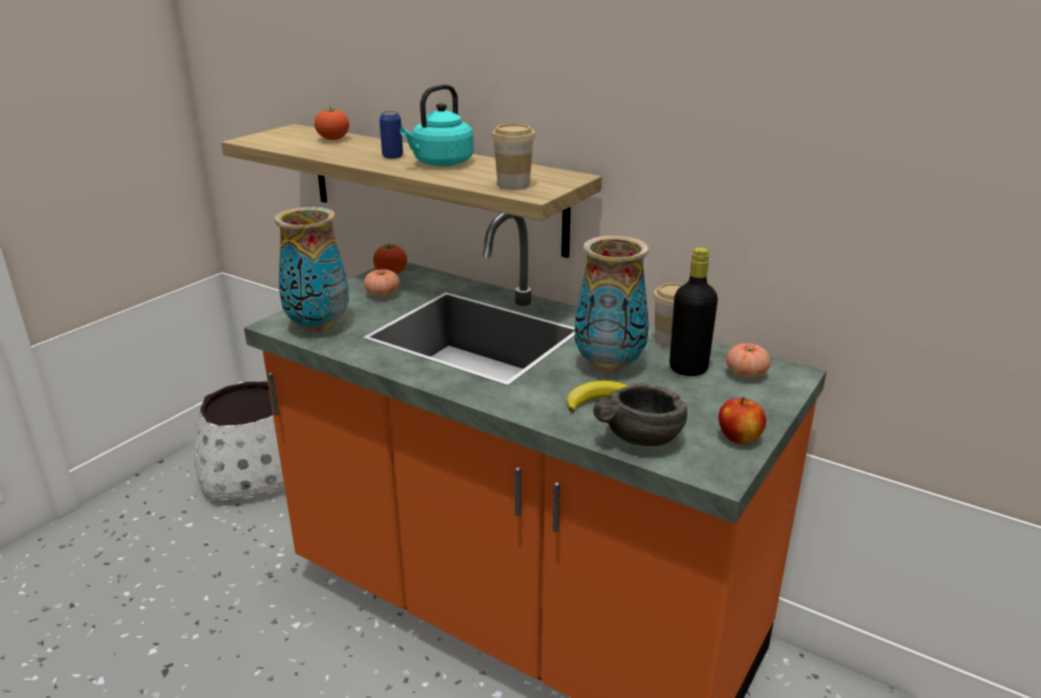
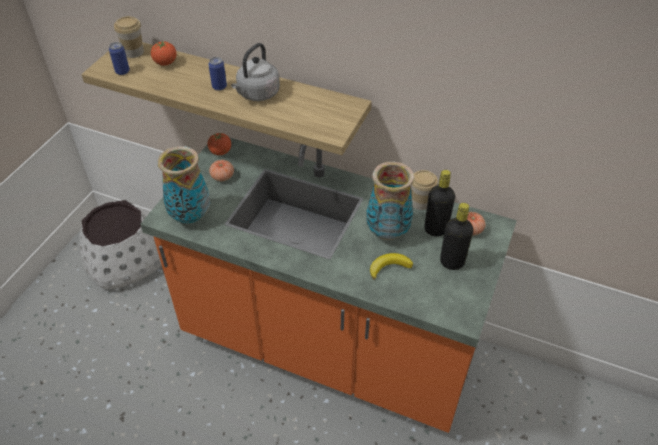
camera: 10 degrees left, 20 degrees up
(273, 142) = (122, 71): none -> can
(440, 163) = (257, 94): turquoise kettle -> grey kettle
(513, 185) = (316, 122): cup -> cup (134, 52)
(642, 437) = (418, 295): grey bowl -> none
(708, 405) = (452, 262): none -> black bottle
(739, 438) = (473, 288): apple -> none

